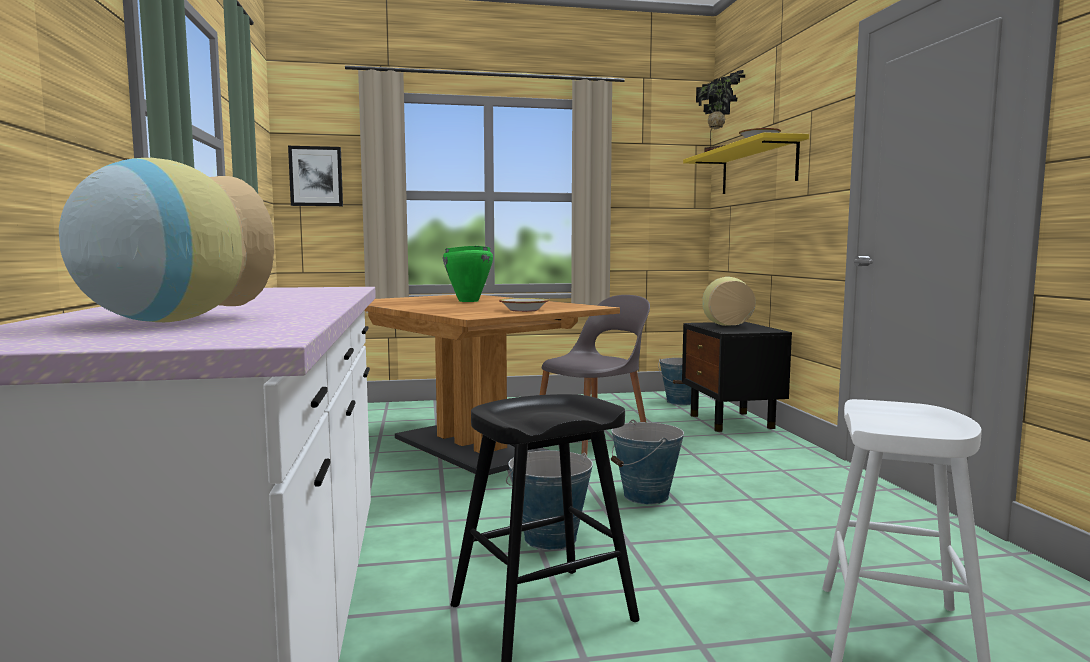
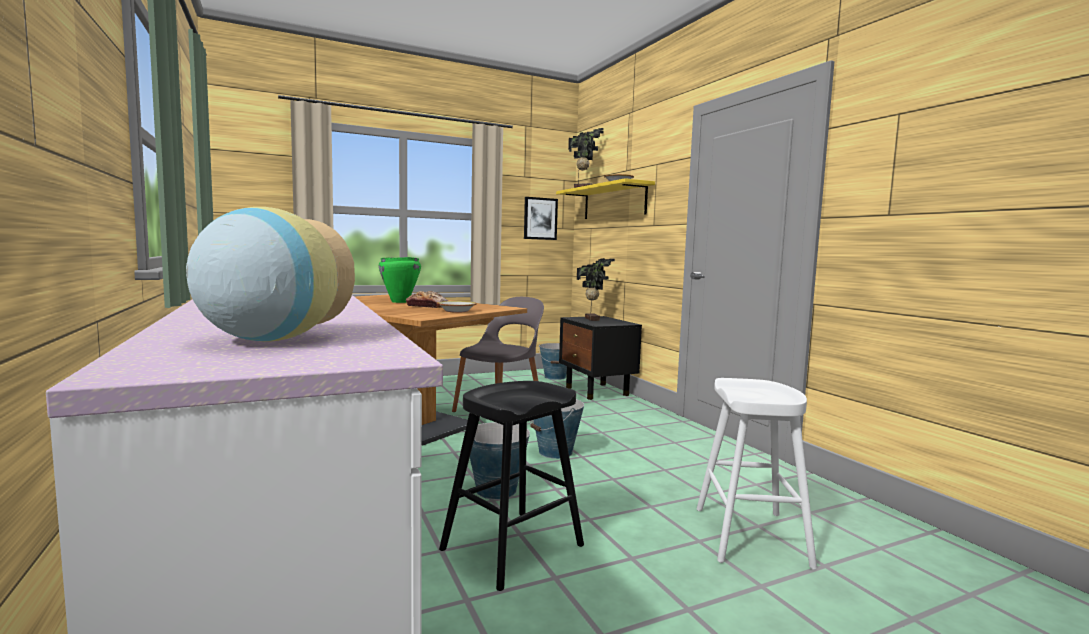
camera: 15 degrees left, 0 degrees up
(316, 176) = (248, 189): picture -> picture (540, 218)
(494, 305) = (427, 306): none -> bread
(726, 325) = (593, 319): vase -> potted plant

